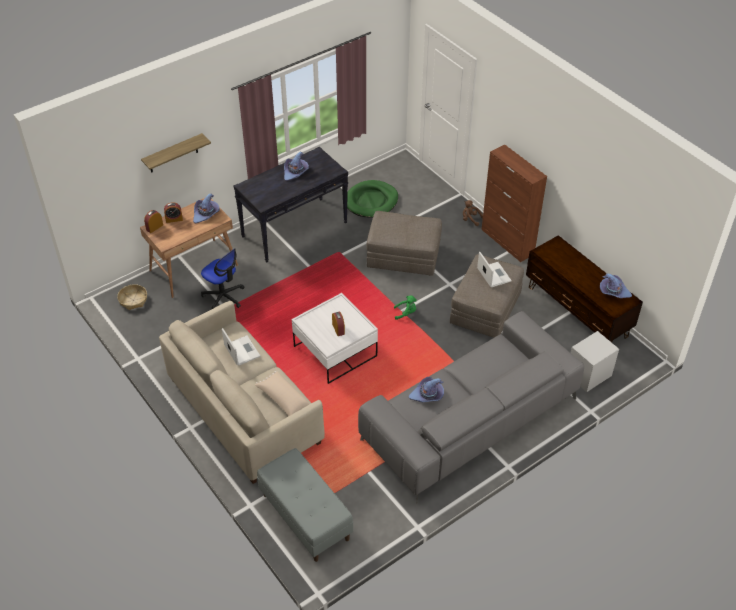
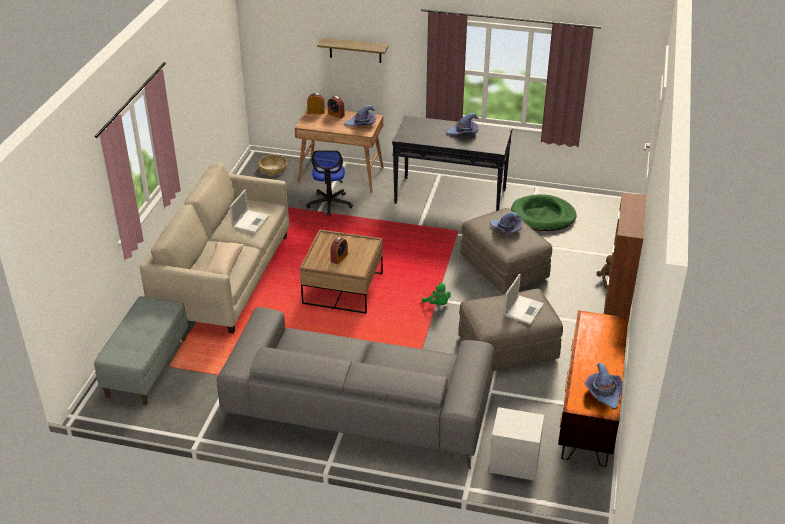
camera: 50 degrees right, 10 degrees down
(335, 351) = (343, 288): white coffee table -> brown coffee table
(427, 395) = (323, 345): purple hat -> purple hat (505, 229)

